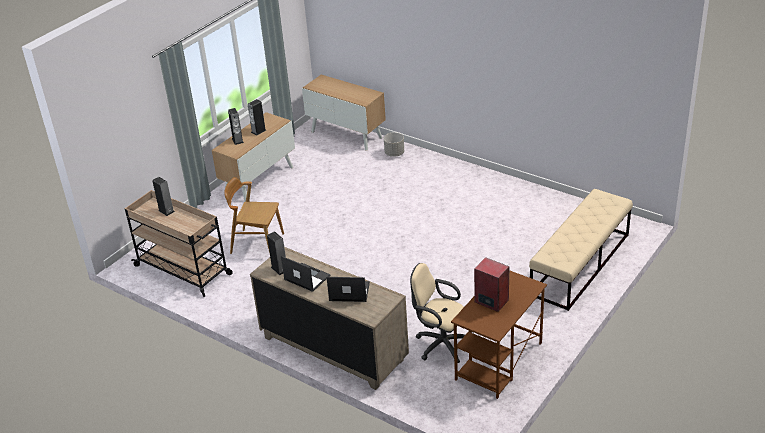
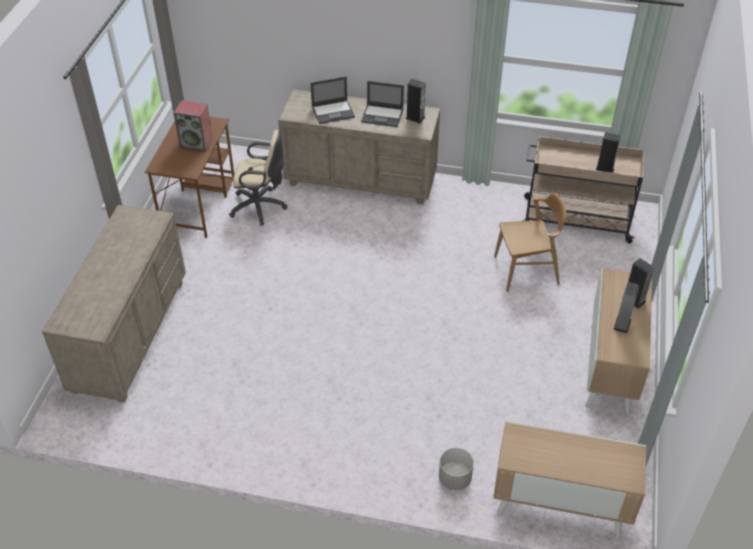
camera: 155 degrees right, 10 degrees up
(580, 264) = (130, 335): beige bench -> beige dresser

